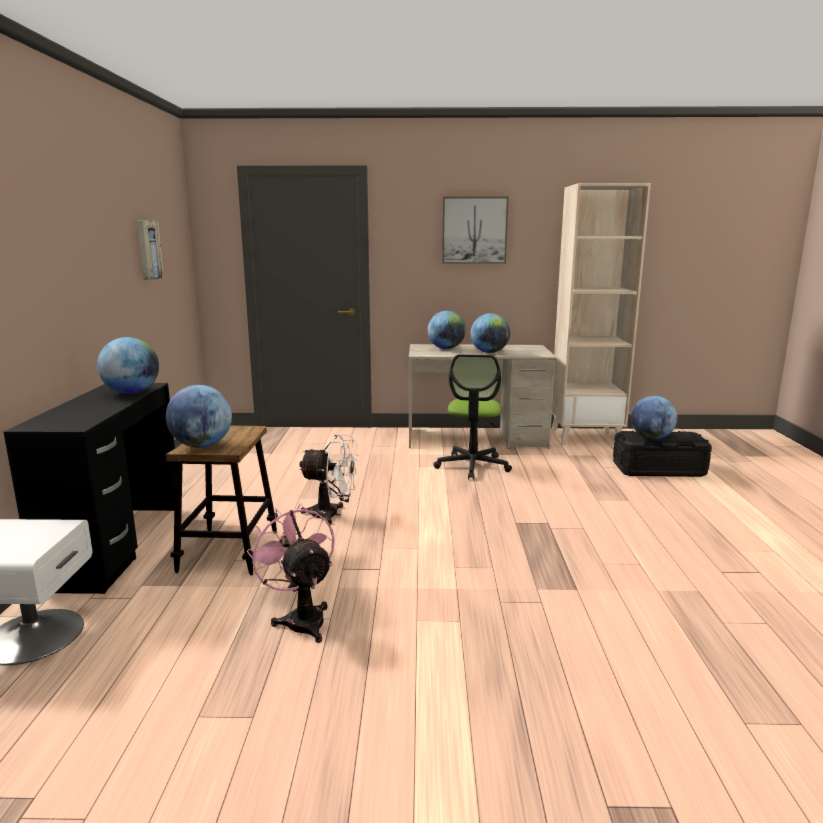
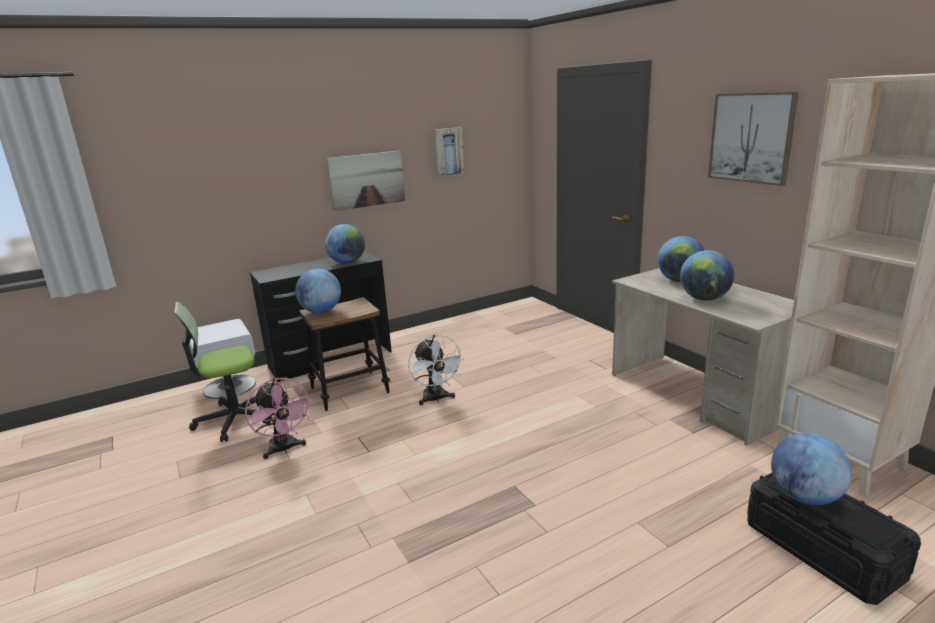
camera: 60 degrees right, 5 degrees up
(95, 281) = (367, 180): none -> picture
(301, 618) = (284, 449): pink fan -> pink fan turned 120 degrees clockwise
(472, 466) = (618, 419): office chair -> office chair (234, 419)

